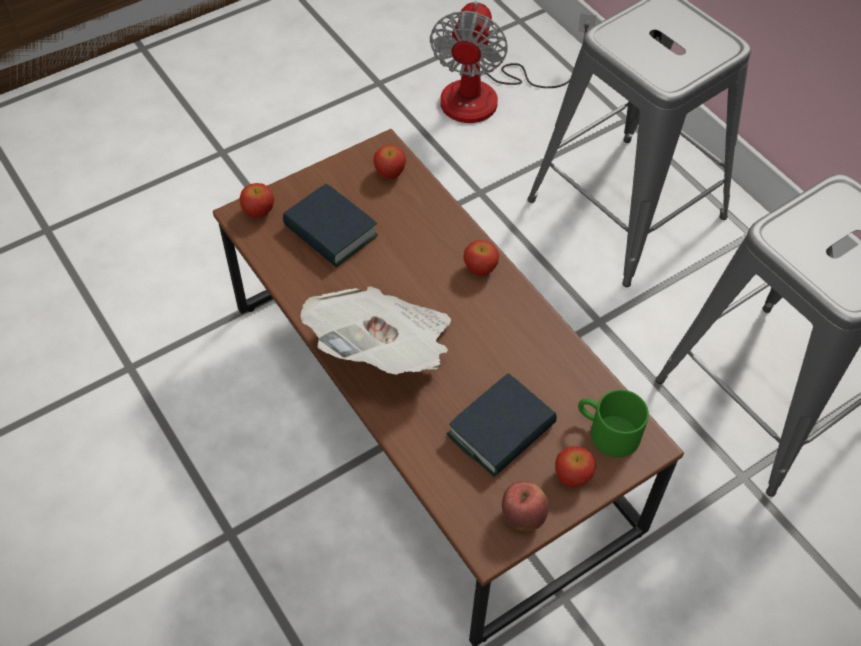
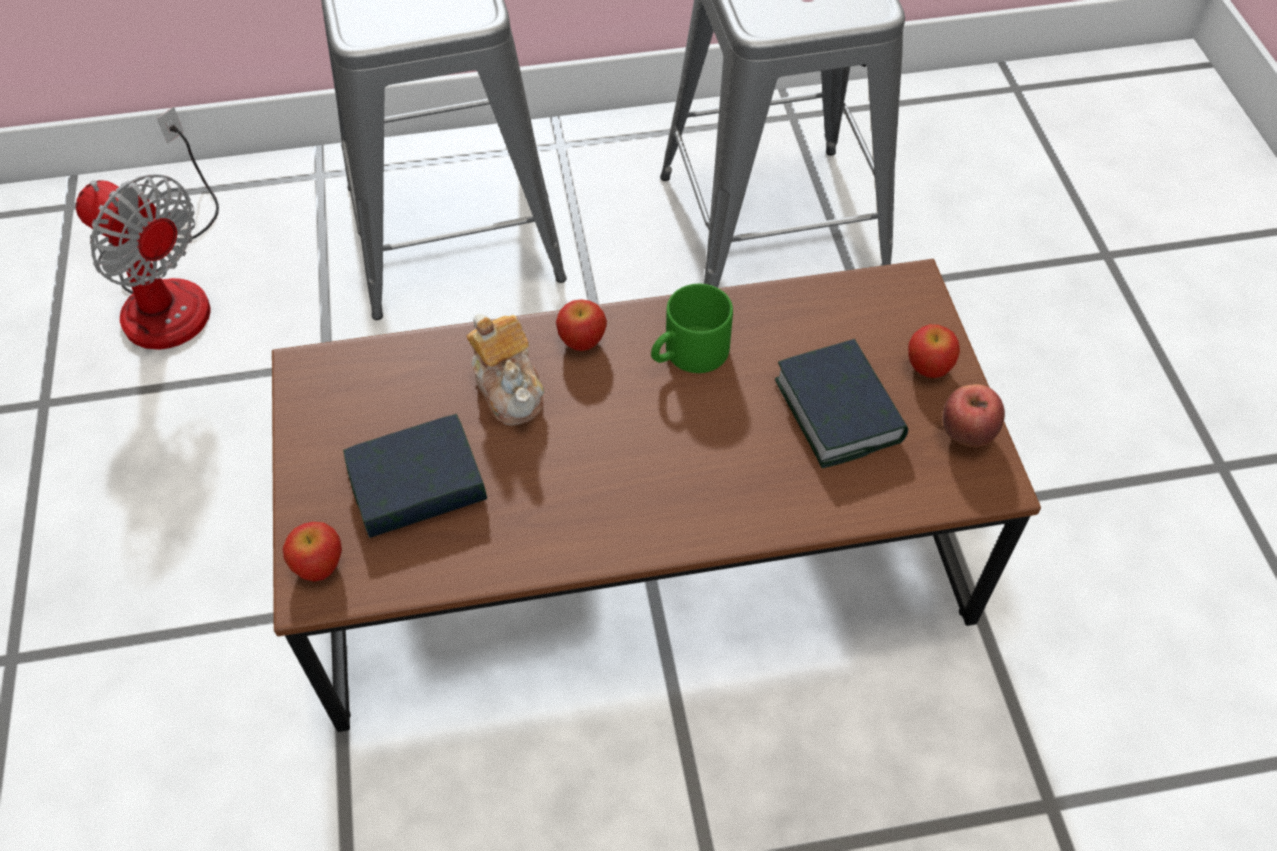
camera: 65 degrees left, 0 degrees up
(384, 350) = (658, 491): newspaper -> none
(390, 173) = (356, 379): apple -> none
(423, 247) = (509, 388): none -> teapot
(606, 432) = (881, 313): green mug -> green mug (689, 355)

